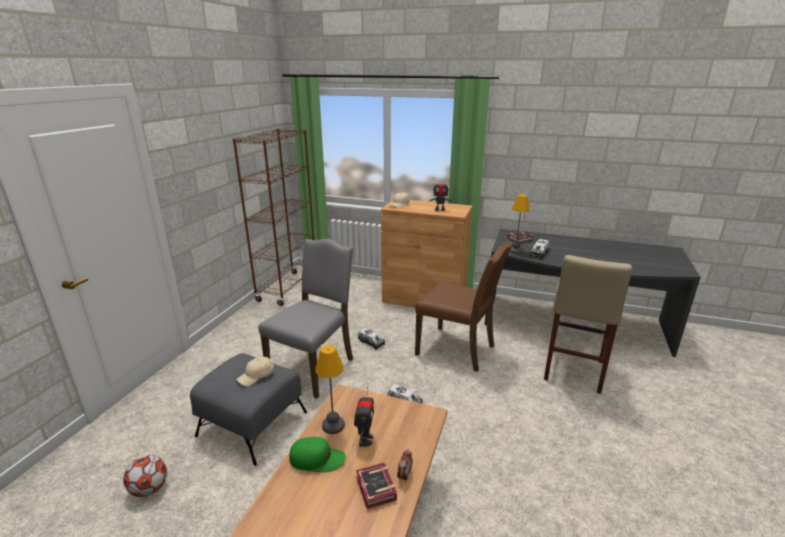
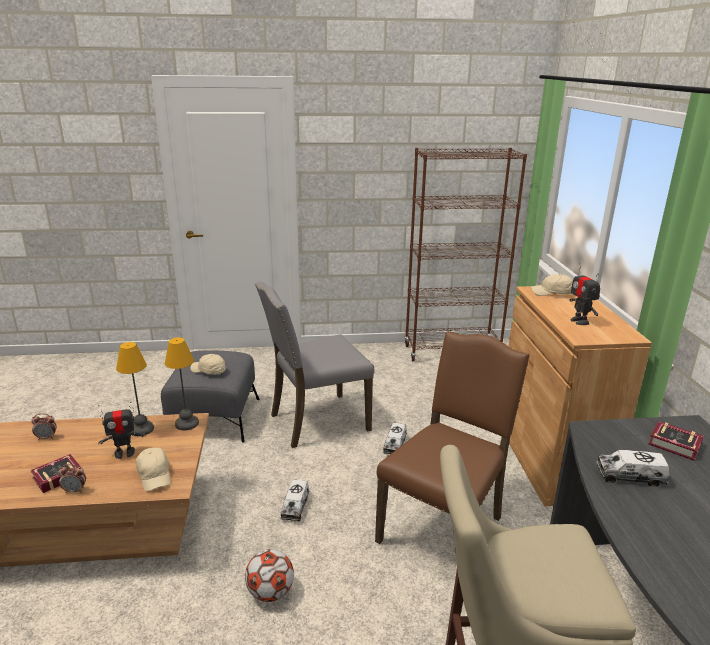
camera: 65 degrees right, 0 degrees up
(149, 489) = (126, 402): football -> football (270, 592)
(296, 498) = (47, 438): none -> alarm clock
(314, 367) = (316, 421): grey chair -> grey chair turned 150 degrees clockwise
(317, 459) = (93, 434): green cap -> none
(409, 424) = (155, 475): none -> beige cap
(457, 349) = (444, 529): brown chair -> brown chair turned 150 degrees counterclockwise
(515, 251) = (604, 446): table lamp -> table lamp (186, 424)

